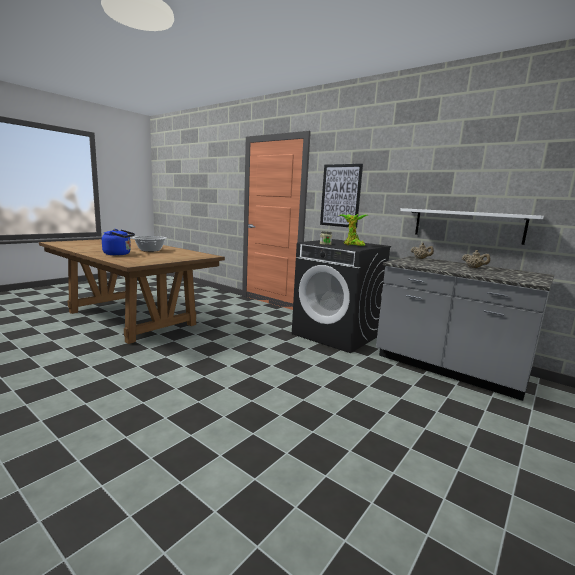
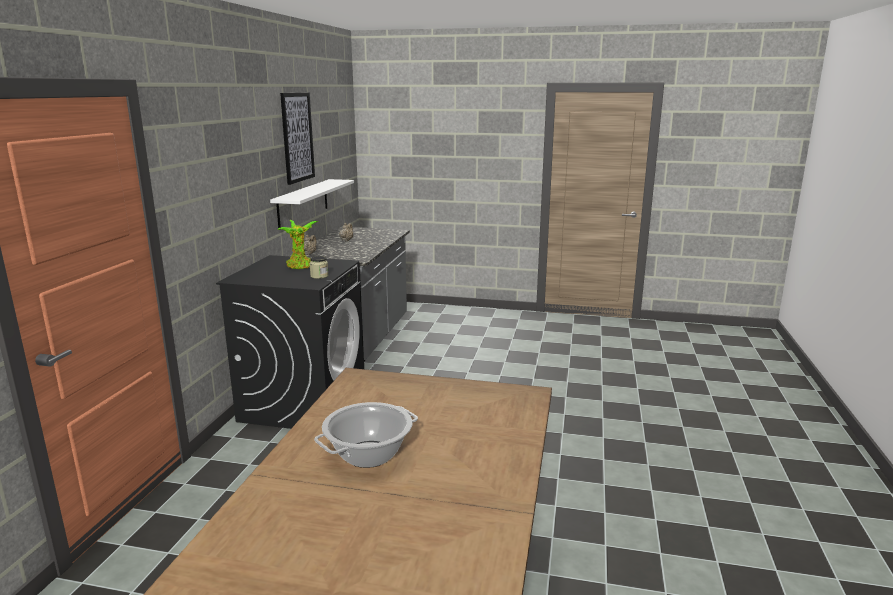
camera: 115 degrees left, 5 degrees up
(119, 254) = (470, 454): blue kettle -> none
(340, 195) = (206, 204): picture -> picture (297, 137)

